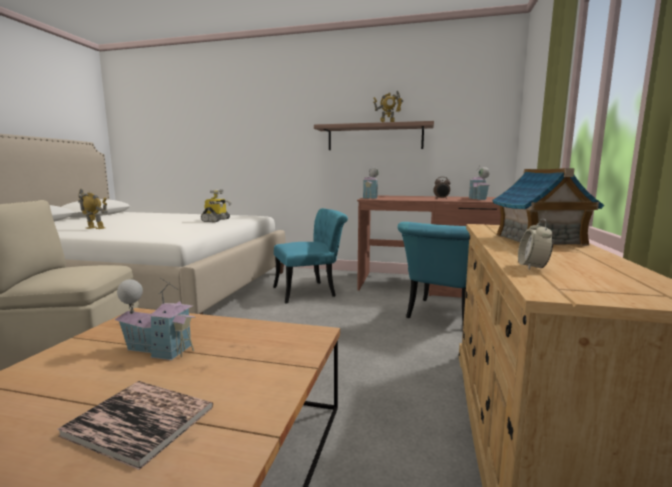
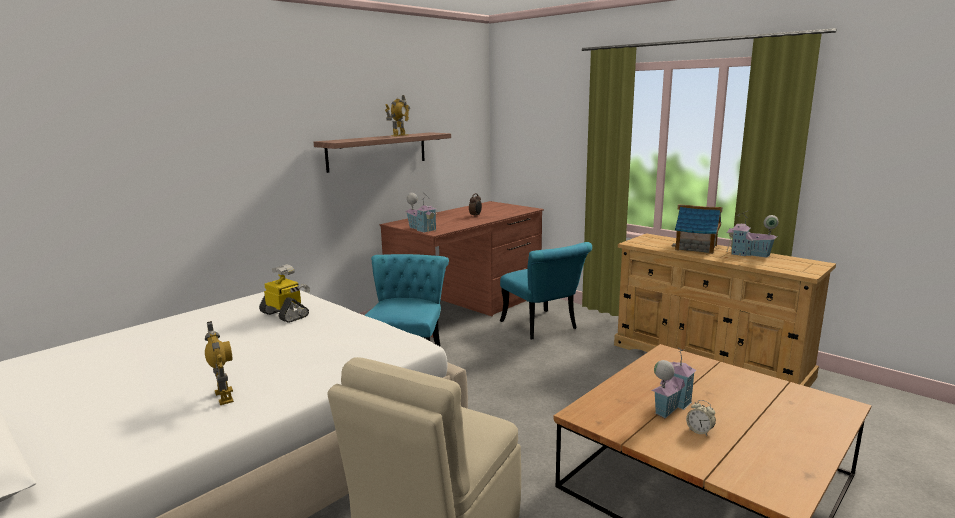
camera: 60 degrees left, 5 degrees up
(95, 228) = (224, 396): toy robot -> toy robot turned 105 degrees clockwise
(140, 421) = (770, 414): book -> none
(478, 199) = (496, 209): toy house -> toy house (749, 254)
(532, 267) = (765, 265): alarm clock -> alarm clock (699, 431)

